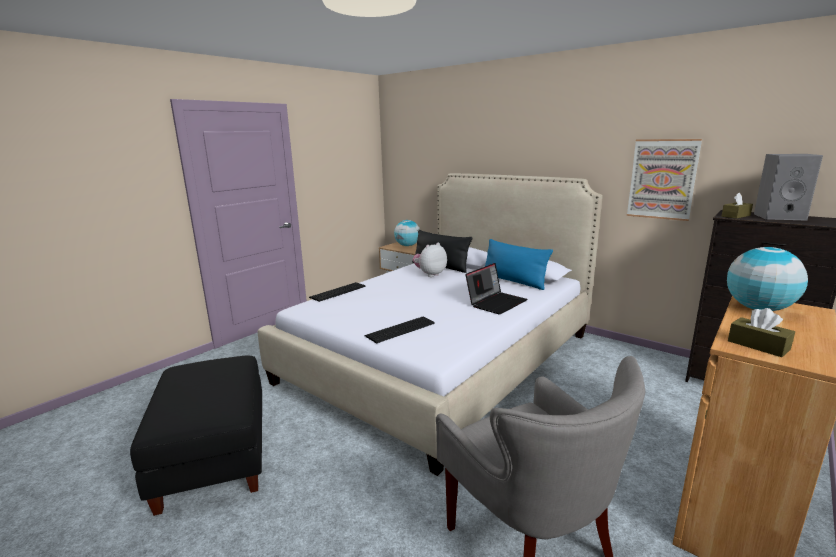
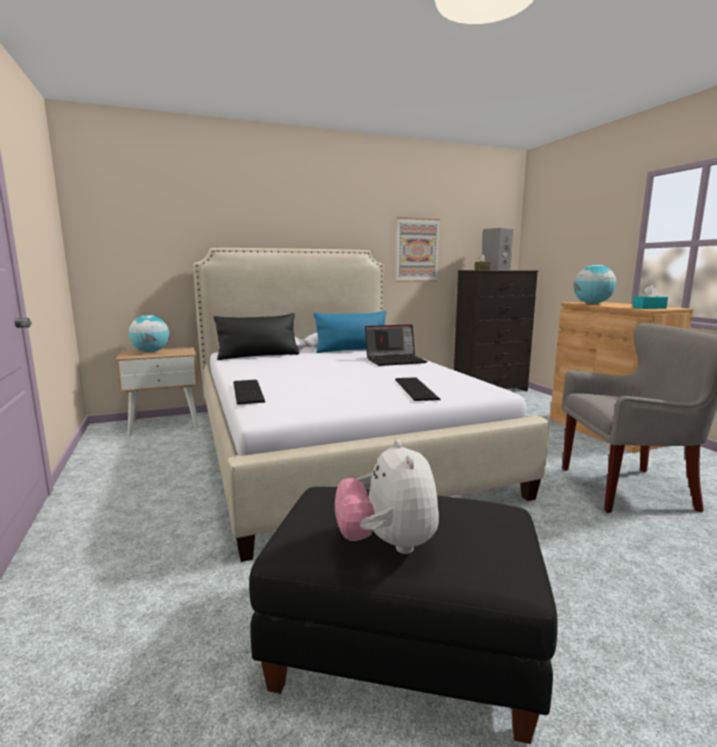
camera: 60 degrees left, 5 degrees down
(430, 274) = (274, 362): plush toy -> plush toy (387, 544)
(496, 302) = (396, 360): laptop -> laptop turned 90 degrees clockwise
(758, 345) = (649, 308): brown tissue box -> turquoise tissue box

